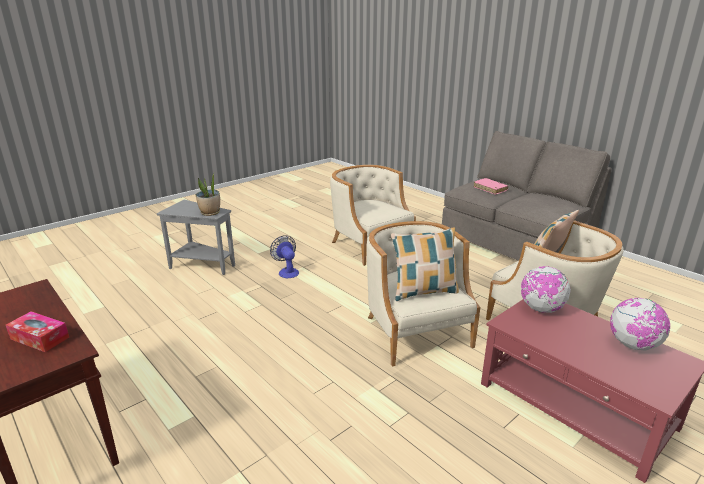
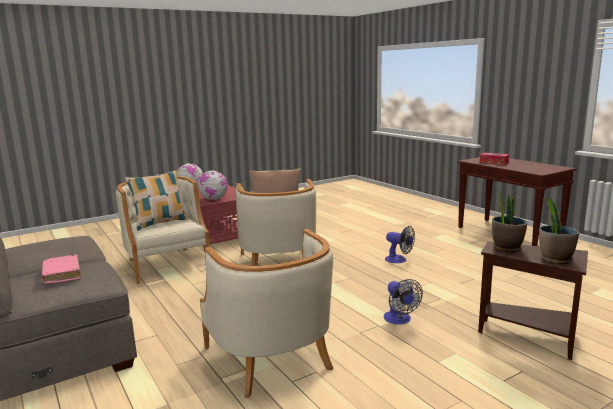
camera: 170 degrees left, 10 degrees down
(189, 206) = (555, 259): none -> potted plant
(202, 265) = (530, 337): grey side table -> brown side table
(267, 346) = (399, 260): none -> fan

